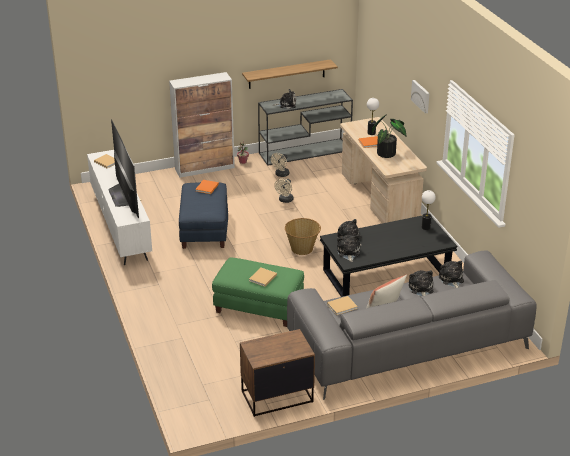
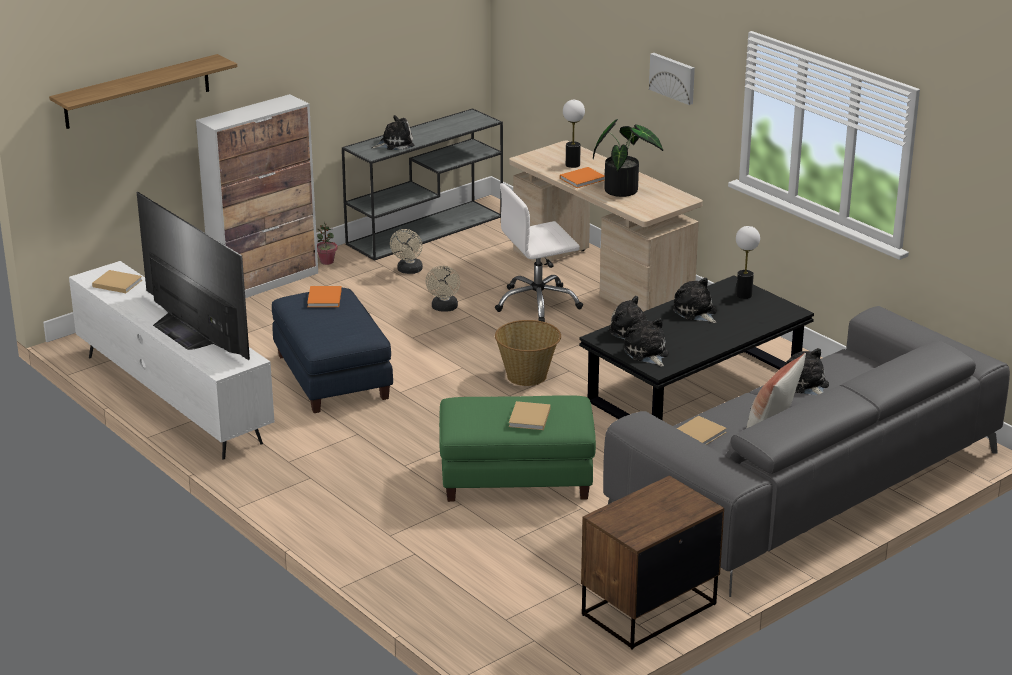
camera: 20 degrees left, 5 degrees down
(286, 74) = (384, 90): shelf -> shelf (137, 92)
(335, 207) = (537, 303): none -> white office chair
(451, 279) = (843, 362): plush toy -> plush toy (695, 312)

